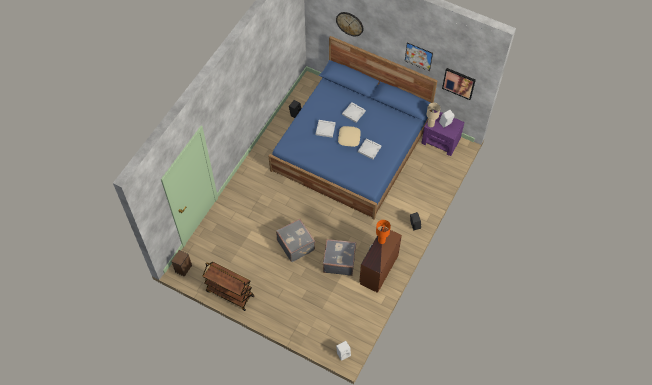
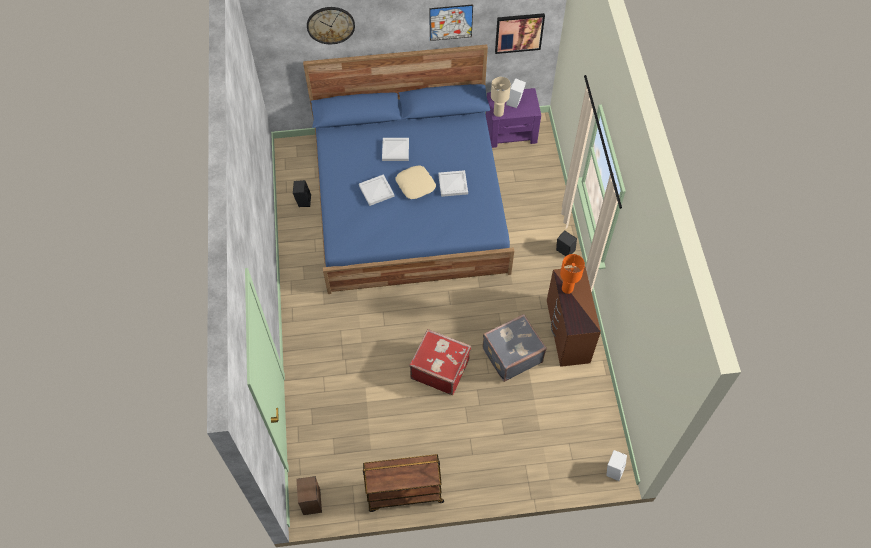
camera: 35 degrees left, 0 degrees up
(296, 245) = (440, 368): grey suitcase -> red suitcase

